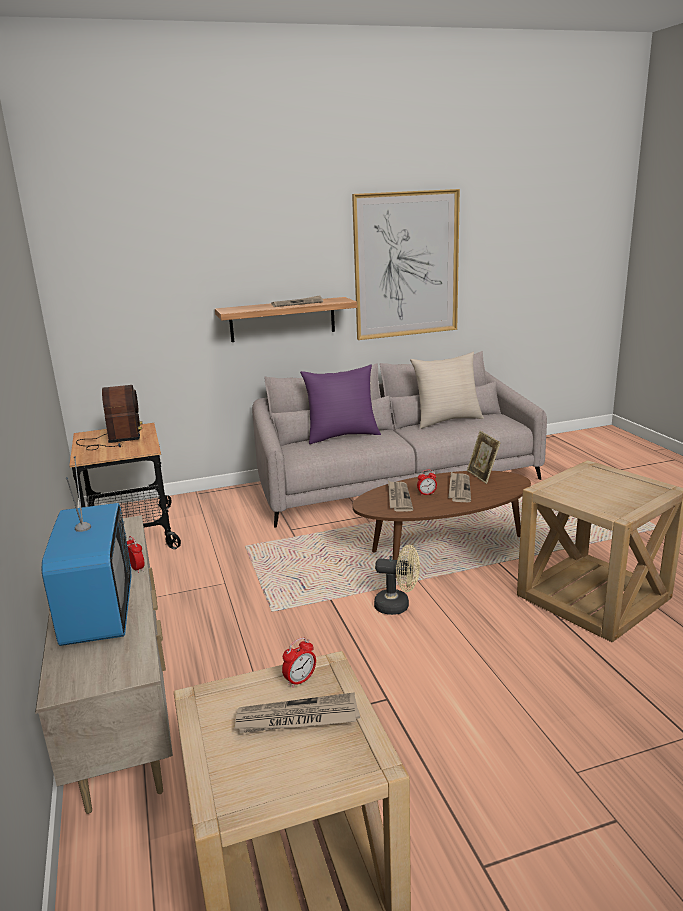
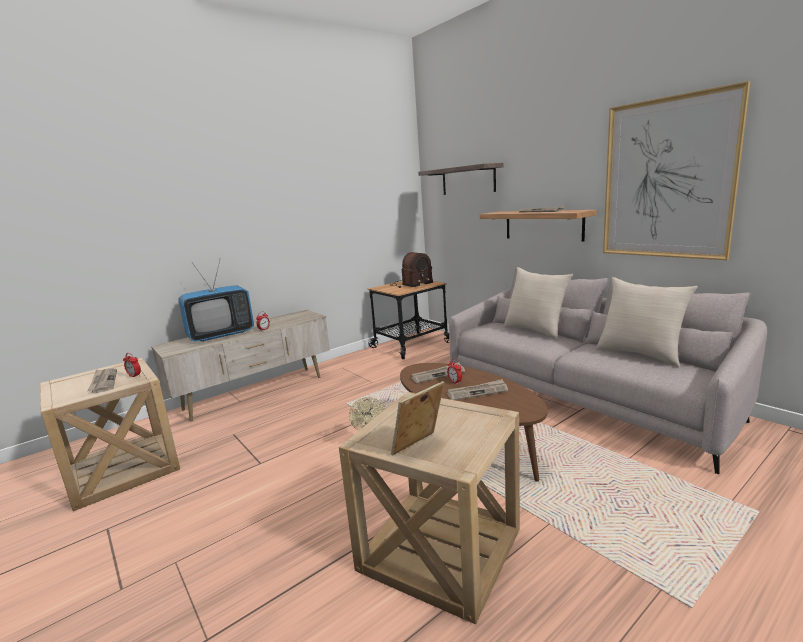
camera: 70 degrees right, 5 degrees down
(152, 268) = (468, 180): none -> shelf
(342, 436) = (535, 331): purple pillow -> beige pillow
(482, 476) = (520, 396): picture frame -> picture frame (419, 447)

